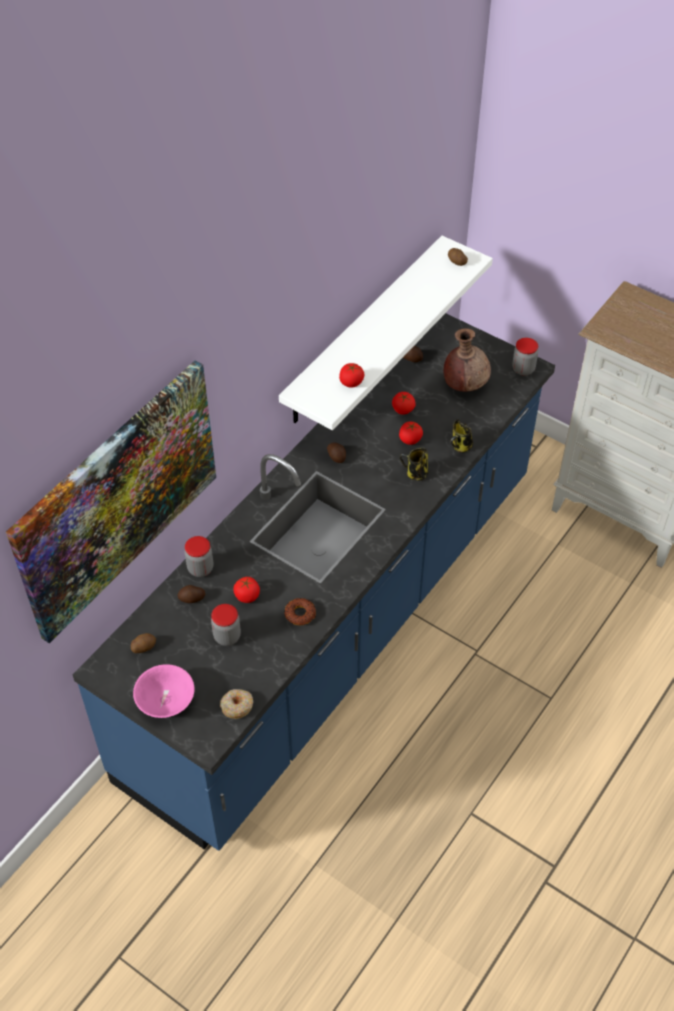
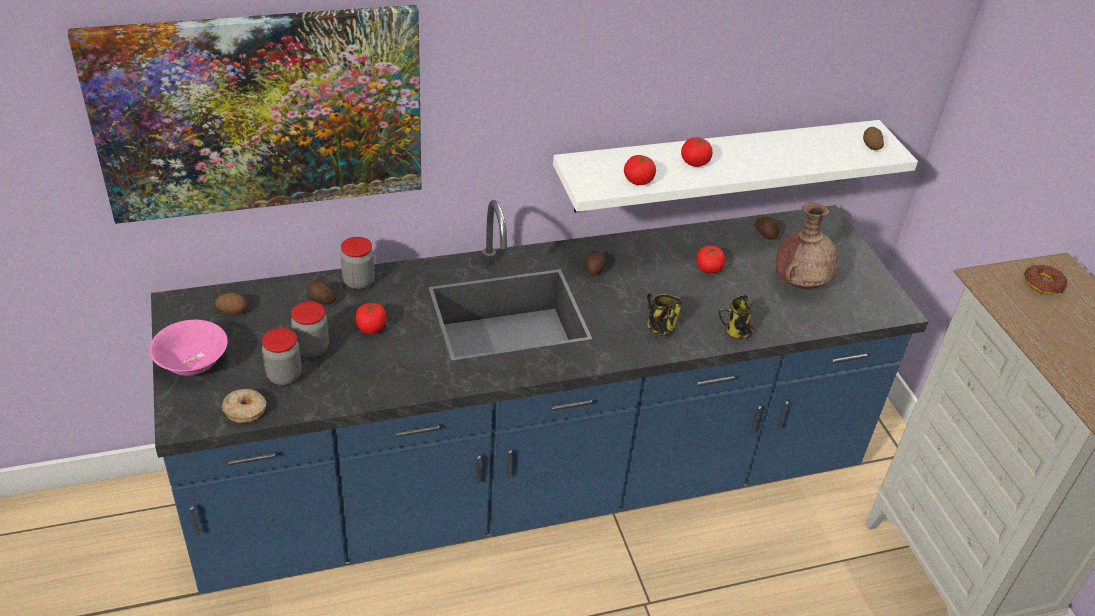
camera: 35 degrees right, 10 degrees down
(300, 614) = (400, 373): donut -> donut (1043, 283)
(410, 439) = (687, 296): tomato -> tomato (694, 162)
(523, 369) = (884, 305): jar -> jar (284, 375)

